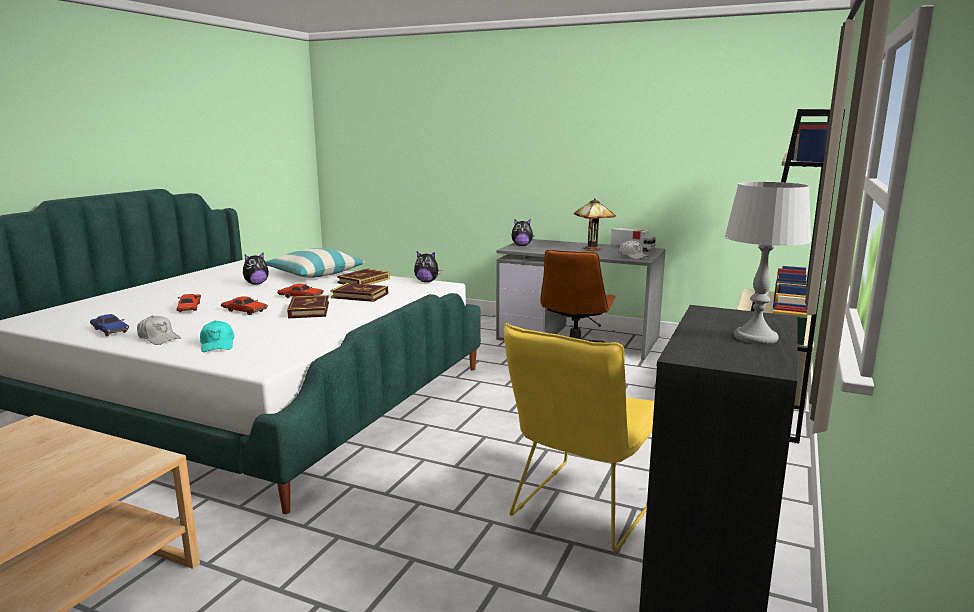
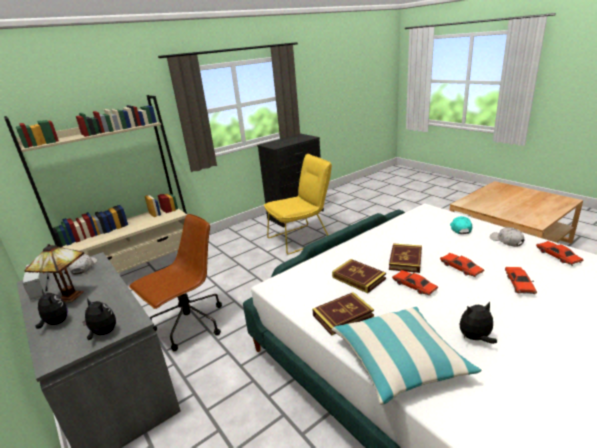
camera: 150 degrees left, 10 degrees up
(109, 330) = (558, 256): blue toy car -> red toy car
(427, 281) = (281, 297): plush toy -> plush toy (56, 323)
(755, 337) = (285, 140): grey table lamp -> none

